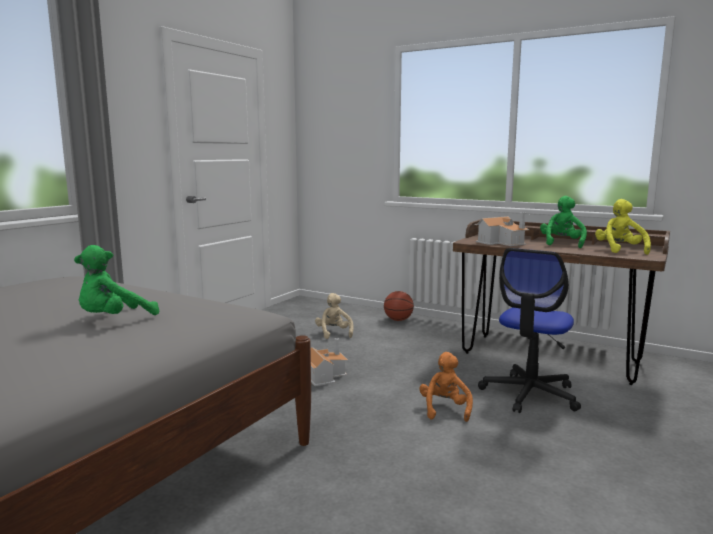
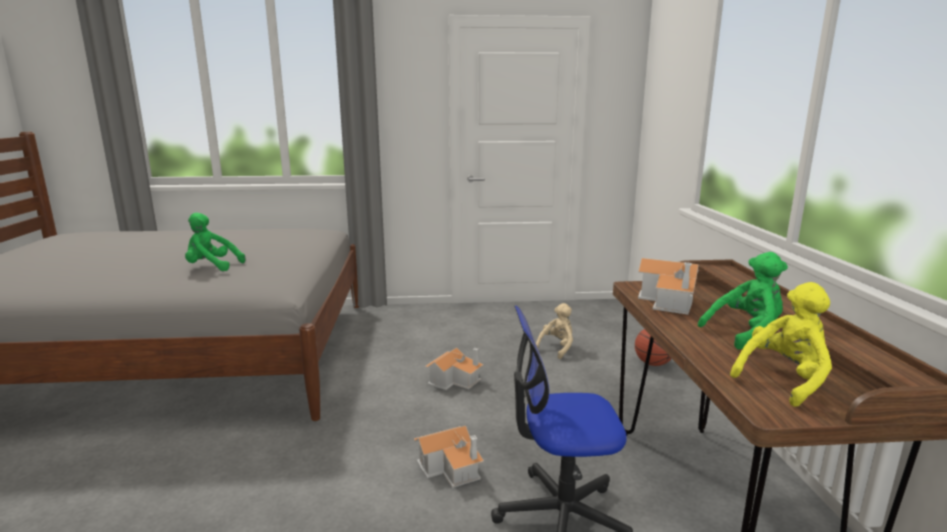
camera: 55 degrees right, 5 degrees up
(445, 409) = (451, 467): orange plush toy -> toy house

